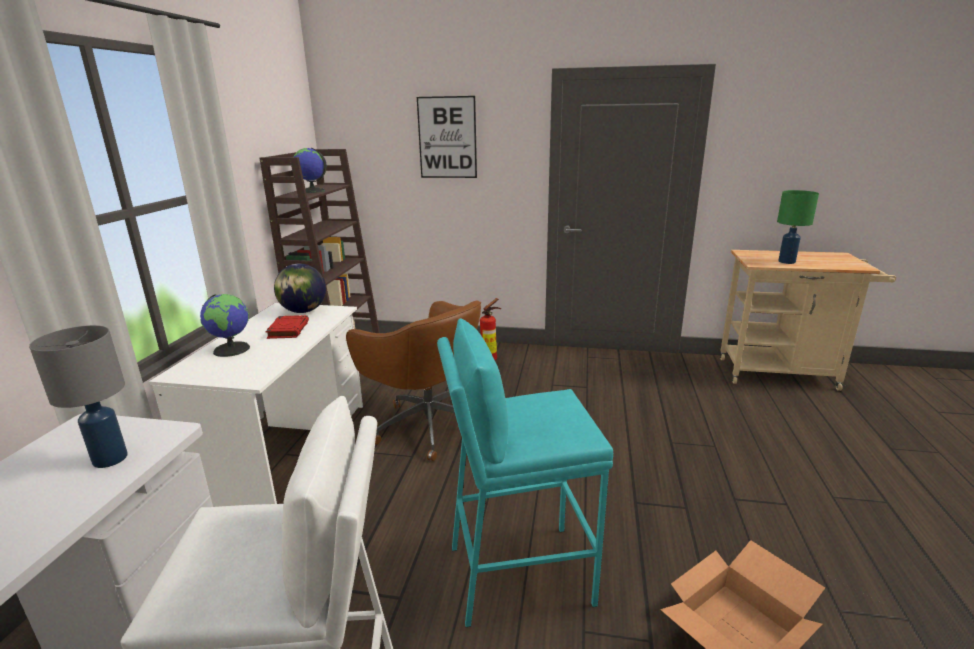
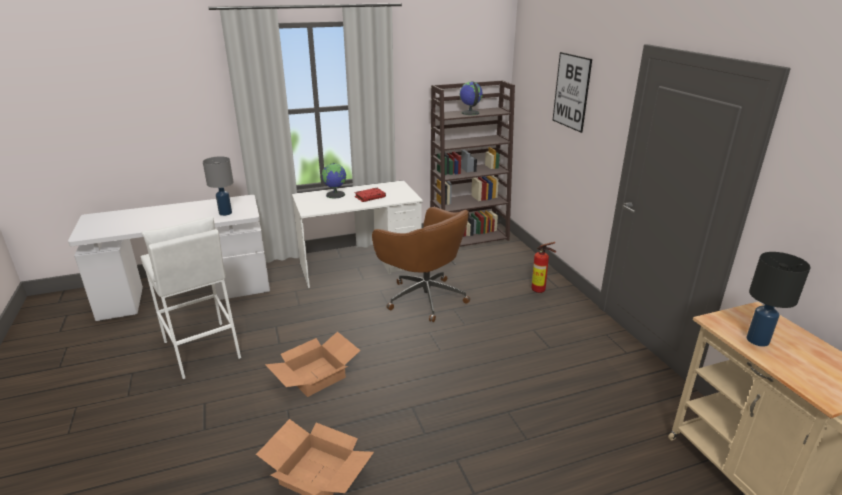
camera: 60 degrees right, 5 degrees up
(303, 311) = (399, 191): globe -> none
(427, 425) = (424, 297): brown office chair -> brown office chair turned 60 degrees counterclockwise
(518, 573) = (315, 375): turquoise stool -> cardboard box
(787, 262) = (757, 340): green table lamp -> black table lamp

